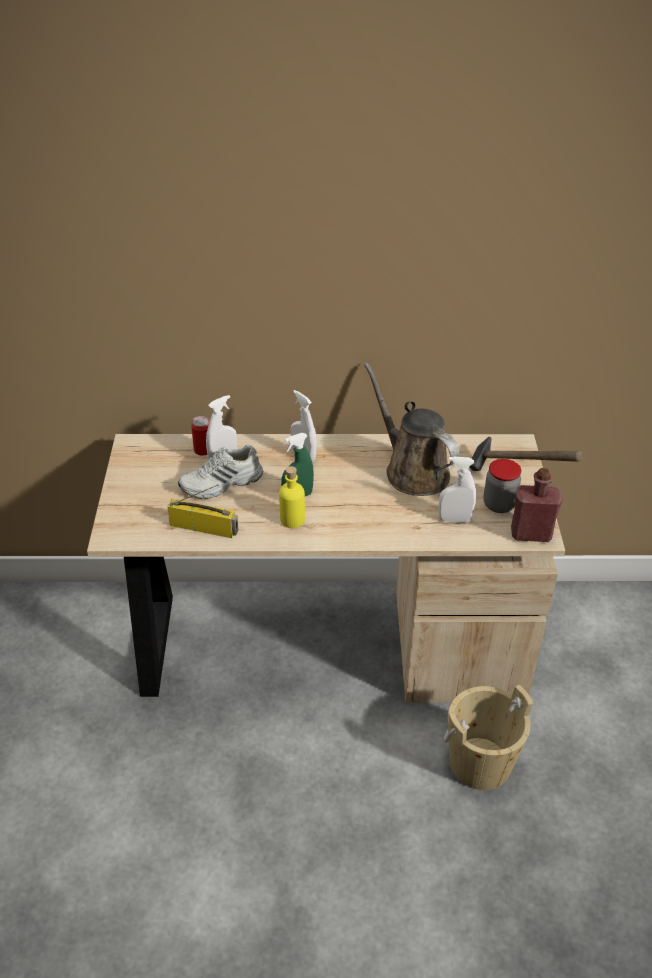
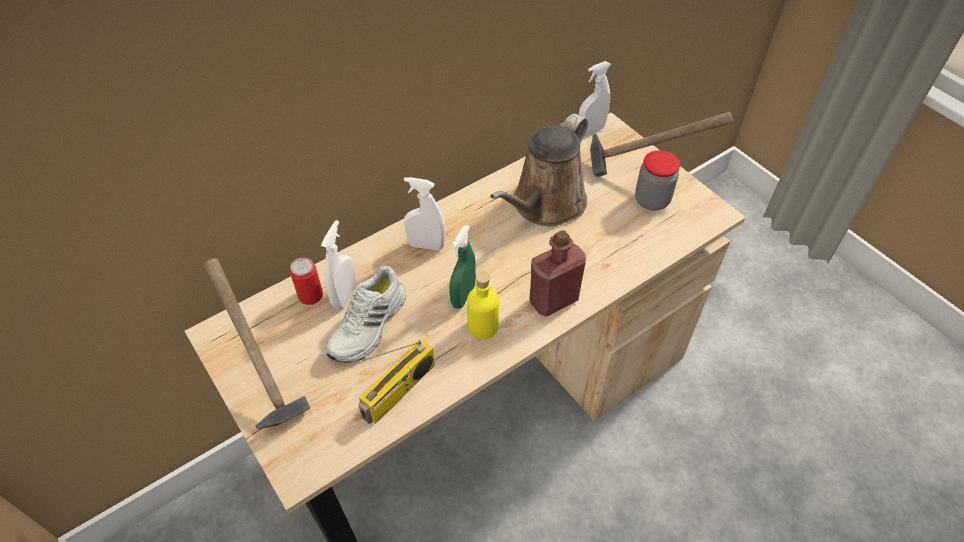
camera: 35 degrees left, 10 degrees up
(135, 479) = (263, 377): none -> hammer
(205, 527) = (399, 391): radio -> radio turned 150 degrees clockwise
(412, 470) = (545, 205): brown watering can -> brown watering can turned 75 degrees counterclockwise
(454, 519) = (630, 238): white spray bottle -> white spray bottle (590, 130)
(480, 762) = (693, 437): beige bucket -> none
(531, 534) = (705, 216): red bottle -> red bottle (553, 300)

